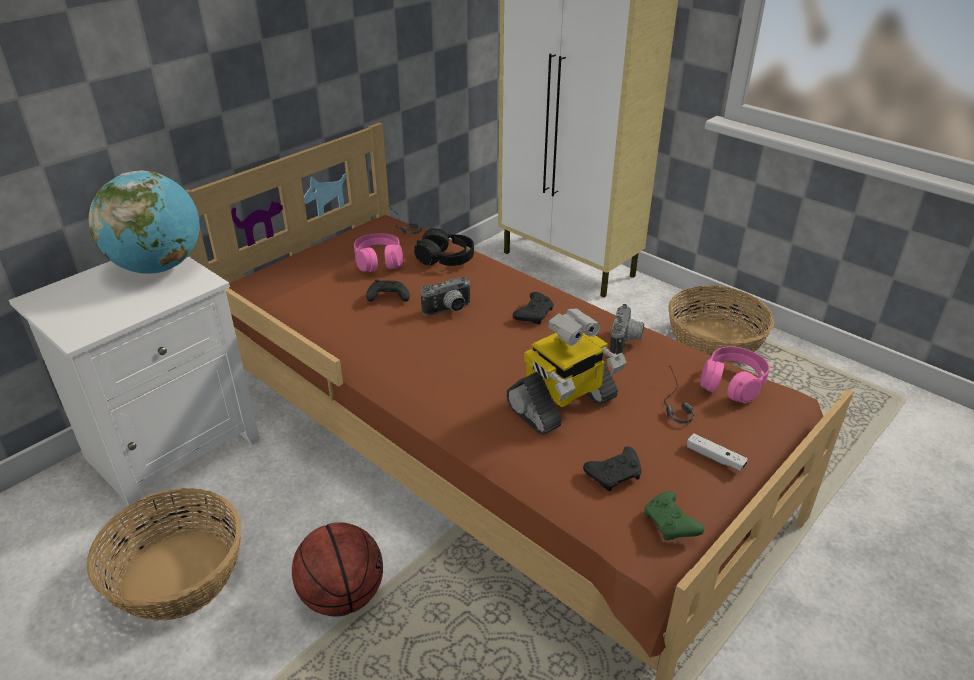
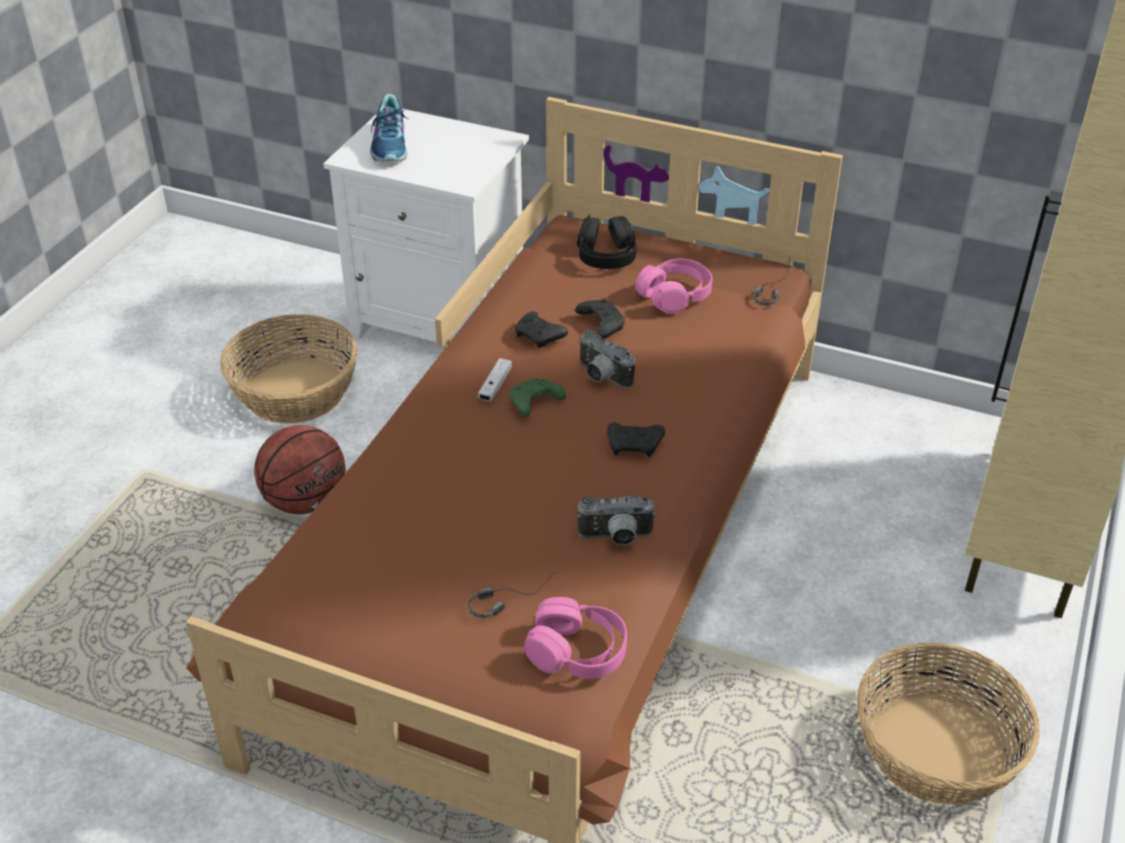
camera: 70 degrees right, 5 degrees up
(88, 308) = (391, 144): none -> shoe
(159, 267) = (477, 151): globe -> none
(445, 258) = (717, 344): black headphones -> black headphones (606, 255)
(562, 405) = (464, 505): toy robot -> none
(615, 475) = (363, 567): black game controller -> black game controller (540, 337)
(671, 524) = (301, 622): green game controller -> green game controller (534, 404)
(715, 458) = (421, 647): white game controller -> white game controller (495, 386)

